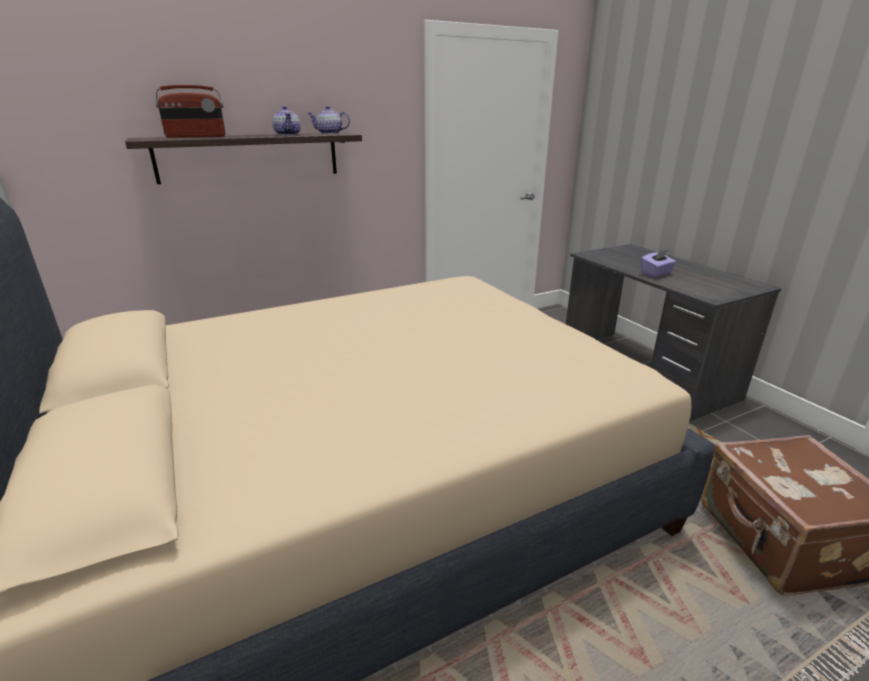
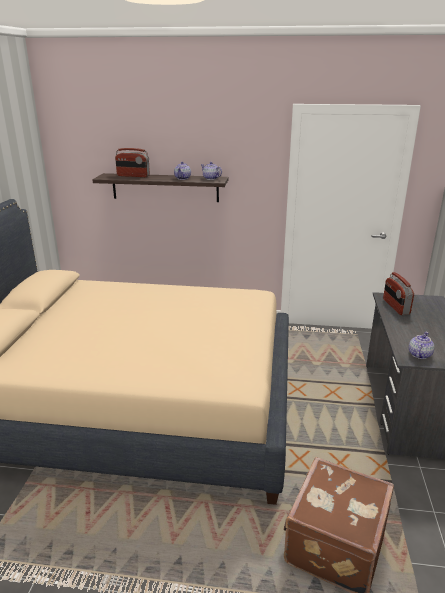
camera: 35 degrees right, 0 degrees up
(613, 260) = (395, 307): none -> radio
(656, 273) = (406, 327): purple tissue box -> none
(711, 291) = (419, 355): none -> teapot

